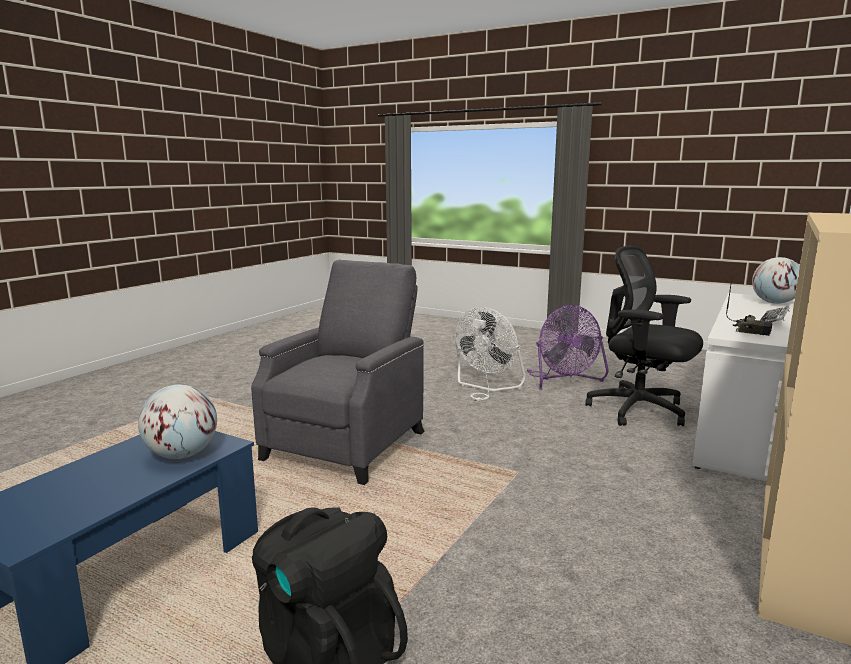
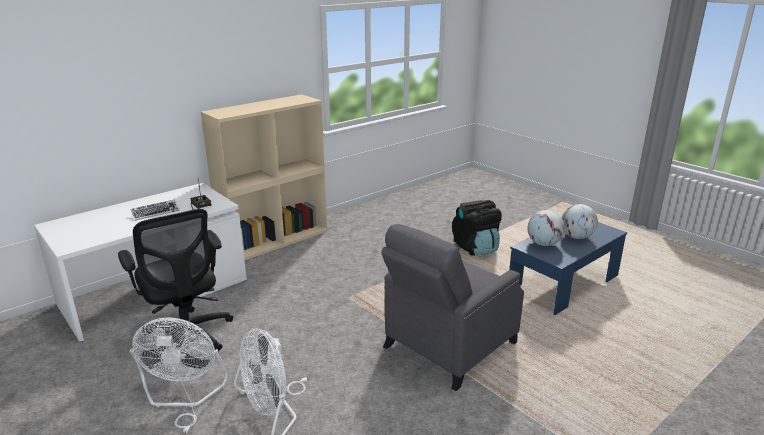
camera: 160 degrees left, 10 degrees up
(561, 381) = (182, 397): purple fan -> white fan
(774, 303) = (83, 232): globe -> globe (576, 237)

